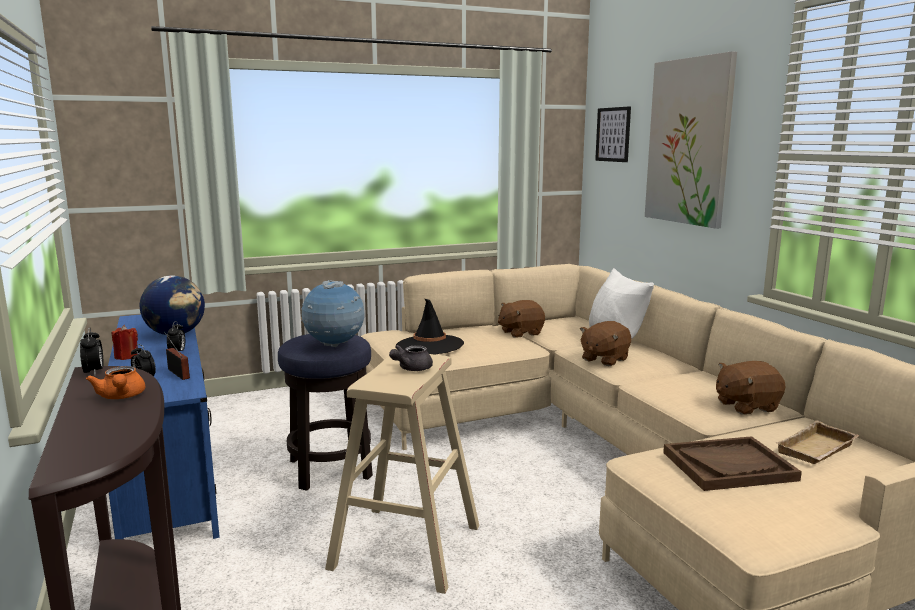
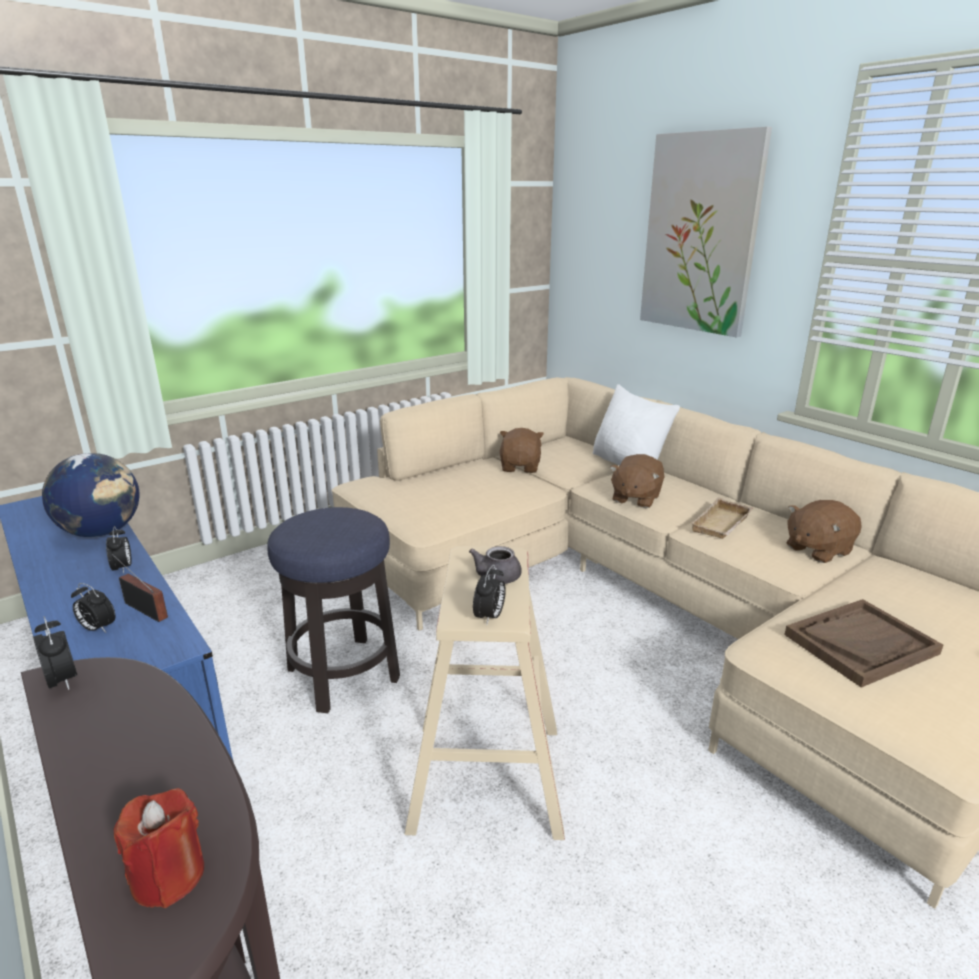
camera: 15 degrees left, 10 degrees up
(121, 397) = (144, 738): orange teapot -> none
(126, 356) = (47, 586): red candle -> red candle (168, 876)
(334, 346) = (347, 535): globe -> none
(388, 386) = (489, 617): none -> alarm clock
(429, 345) = (429, 499): black hat -> none
(520, 333) = (520, 467): brown plush toy -> brown plush toy turned 135 degrees clockwise
(613, 134) = (594, 219): picture -> none
(818, 450) = (926, 605): beige tray -> beige tray (722, 525)

